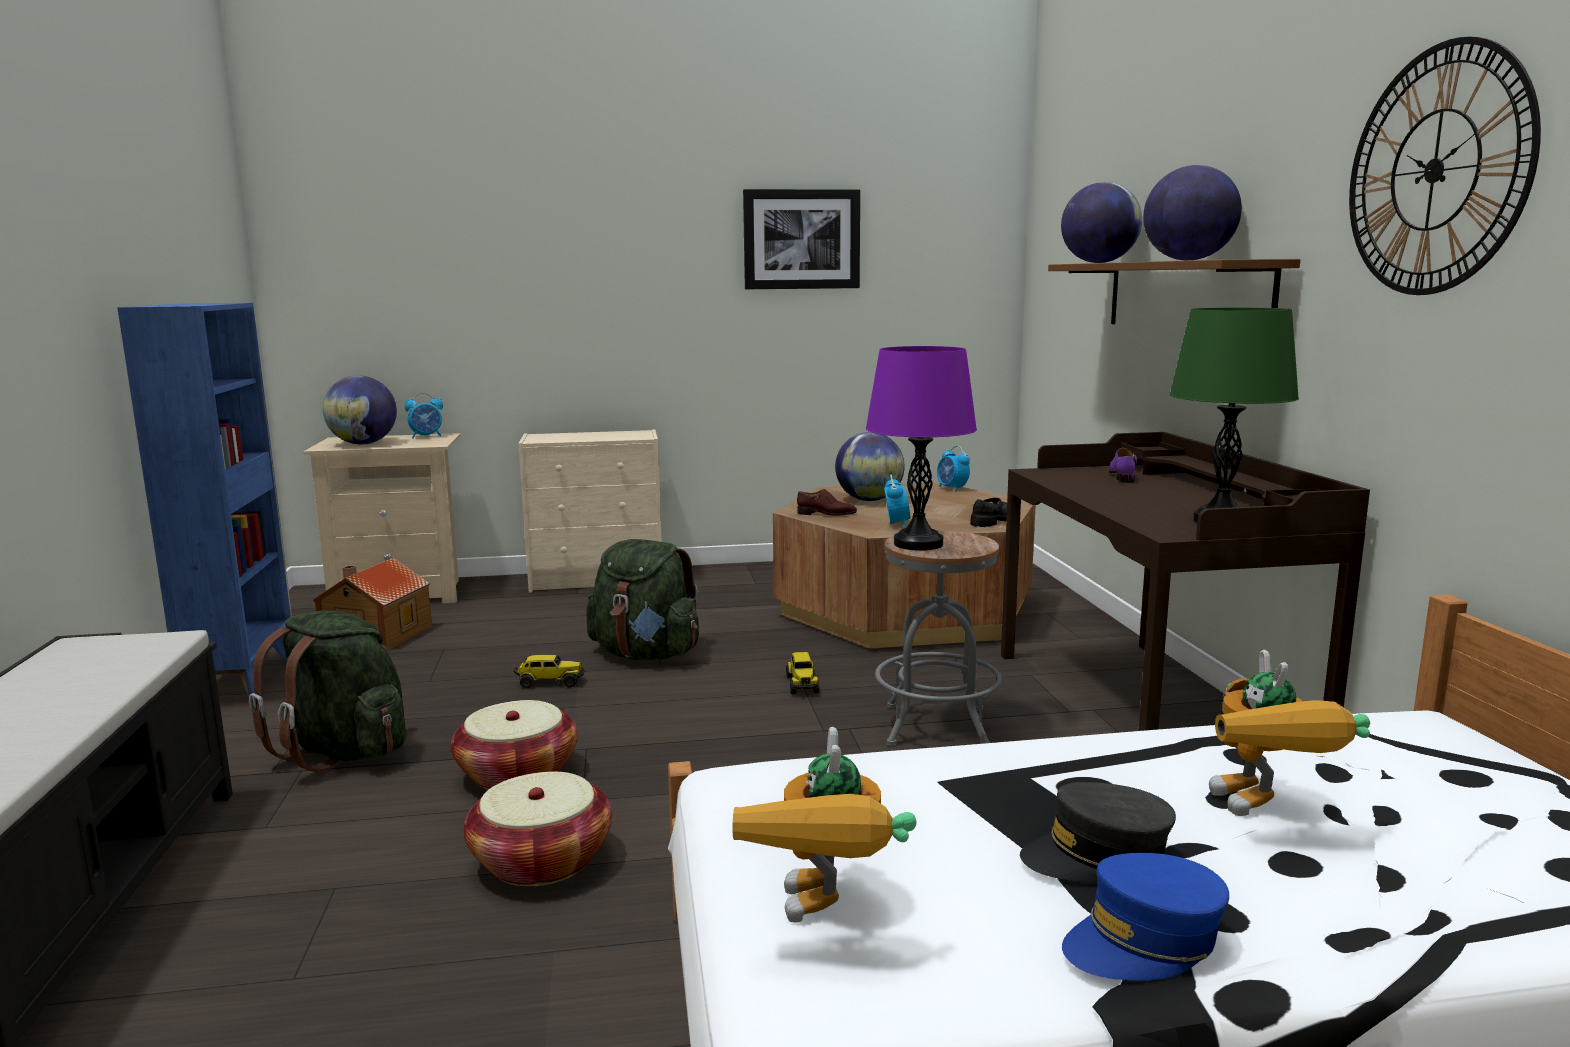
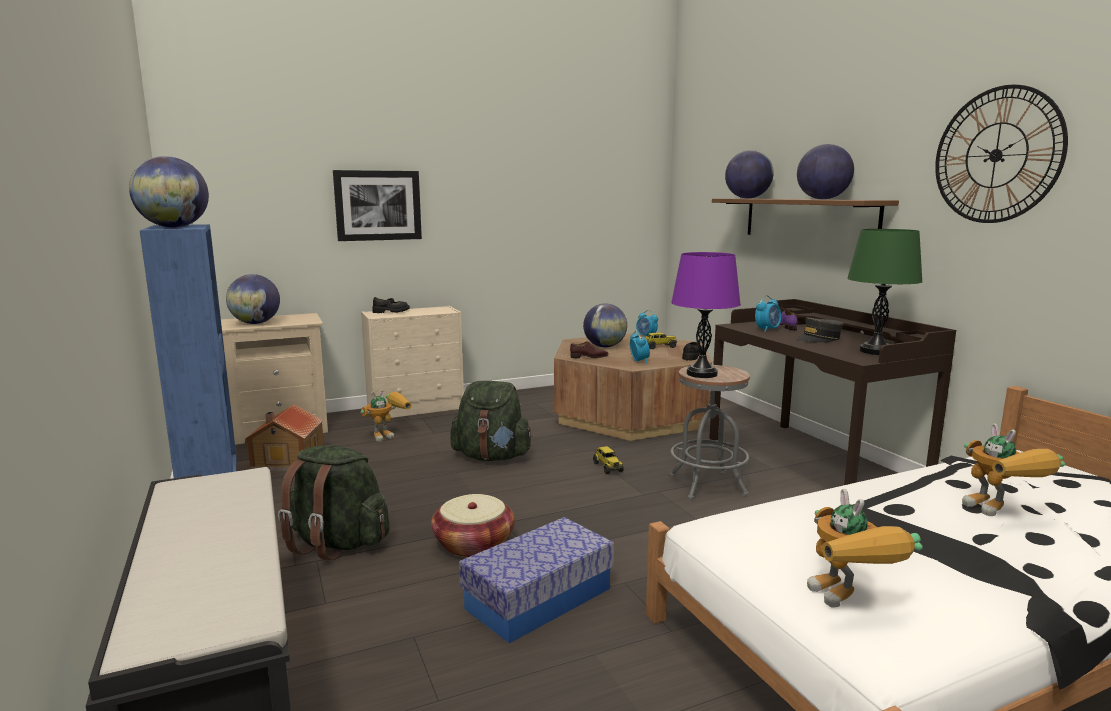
camera: 15 degrees left, 0 degrees up
(177, 304) = (174, 227): none -> globe
(427, 436) = (296, 316): alarm clock -> alarm clock (767, 330)
(531, 612) = (388, 435): none -> toy robot
(542, 861) = (539, 598): basket -> storage box
(550, 683) = (443, 481): toy truck -> toy truck (659, 347)
(563, 435) = (391, 311): none -> black shoe
(801, 239) = (540, 179): picture -> picture (378, 205)
(1097, 856) = (949, 547): grey cap -> grey cap (819, 339)
(1144, 941) = (1018, 589): blue cap -> none

